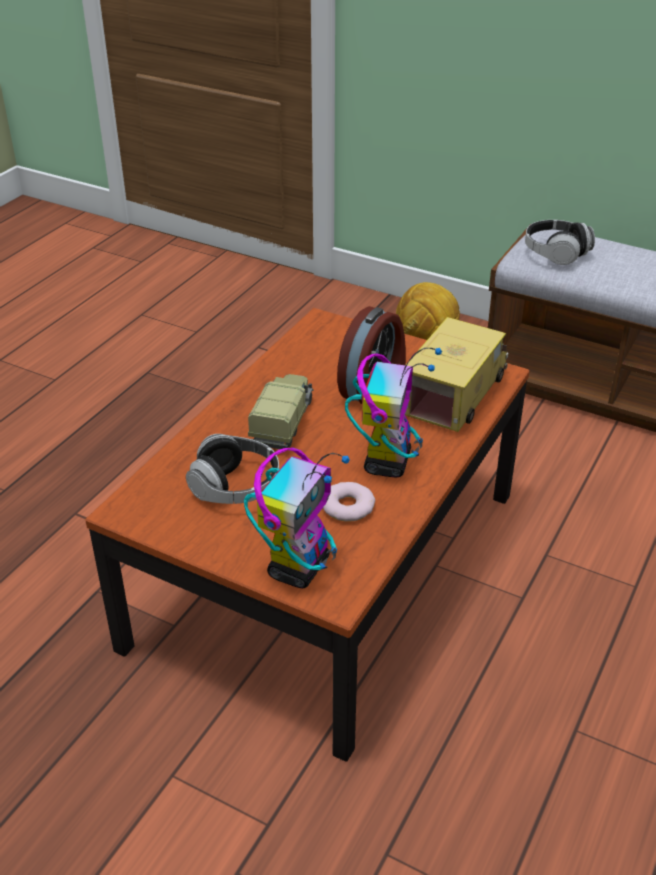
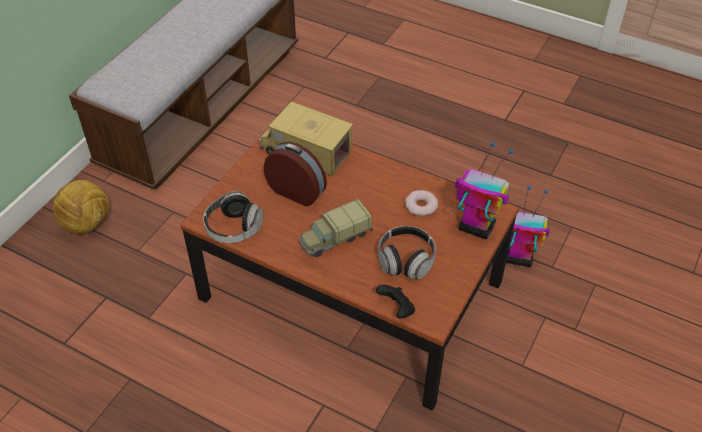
camera: 90 degrees left, 10 degrees up
(149, 476) = (397, 309): none -> black game controller
(283, 422) = (335, 238): toy truck -> toy truck turned 45 degrees counterclockwise
(387, 462) = (377, 187): toy robot -> toy robot (518, 258)
(555, 253) = (136, 83): headphones -> headphones (234, 228)

